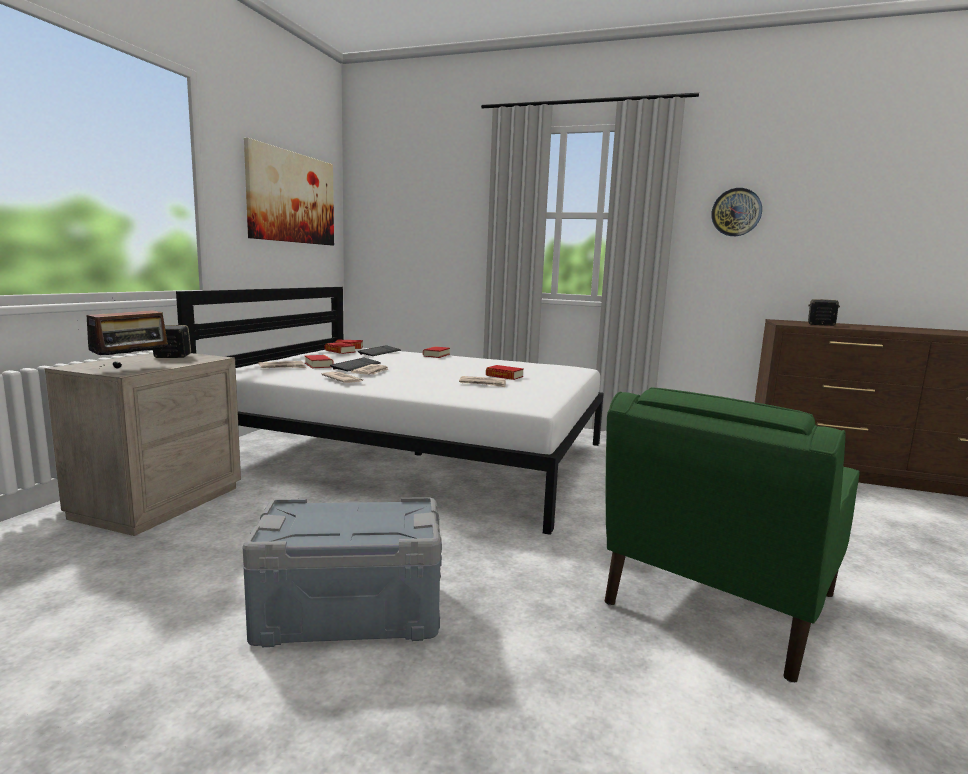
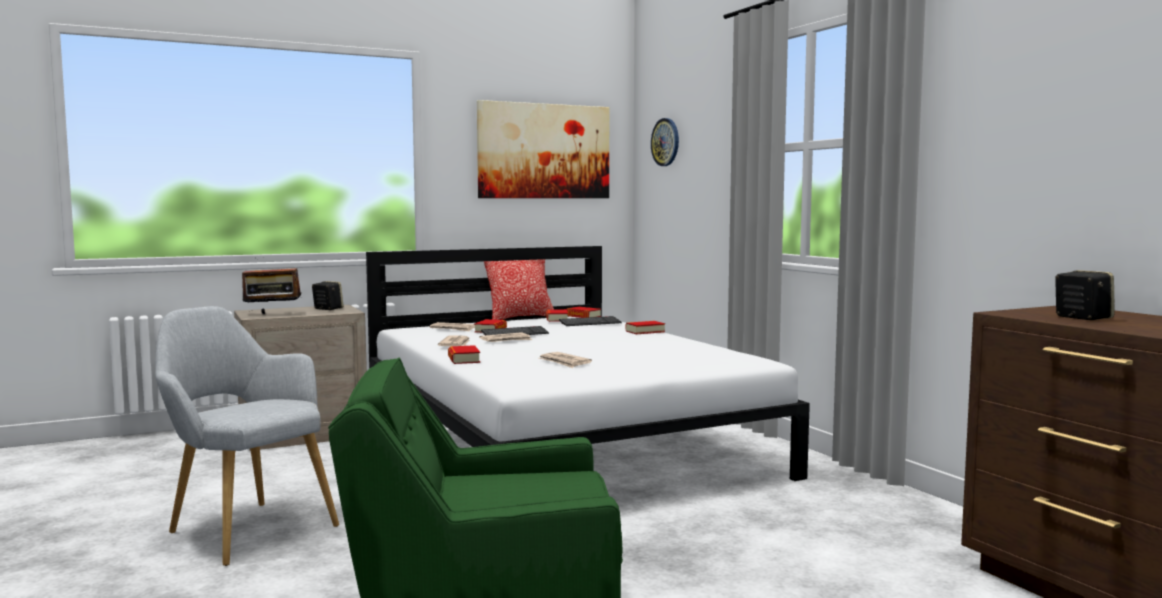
camera: 45 degrees right, 5 degrees down
(298, 353) = (520, 318): none -> pillow
(350, 610) = (244, 528): grey storage box -> grey armchair
(504, 376) = (623, 359): book -> book (463, 359)
(736, 212) = (1016, 121): wall clock -> wall clock (665, 142)

